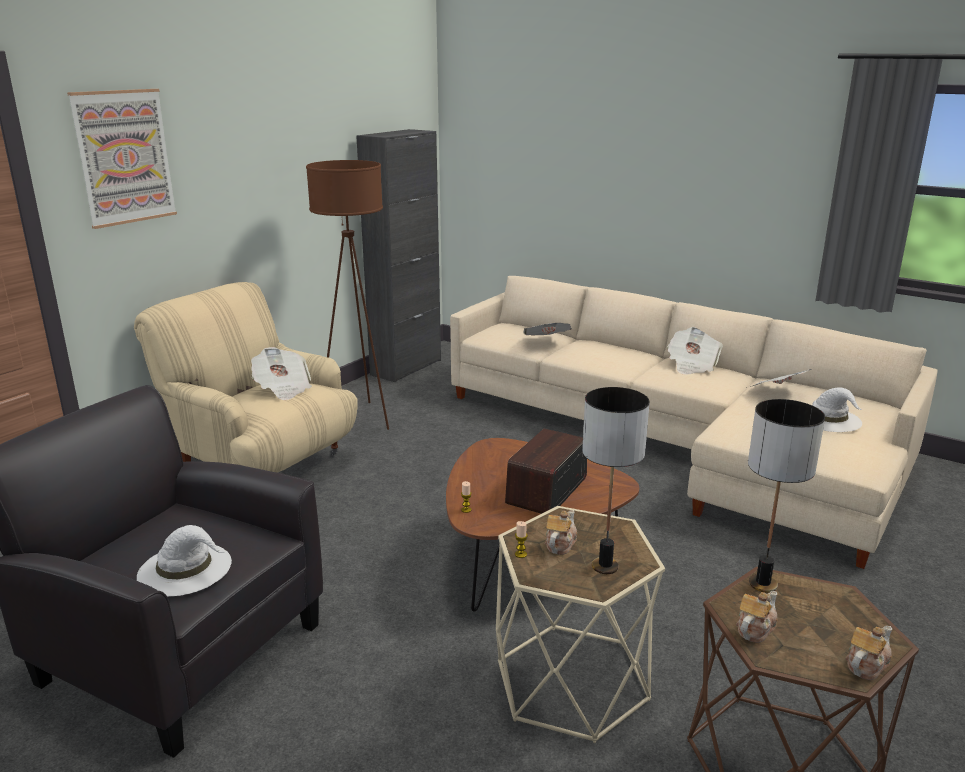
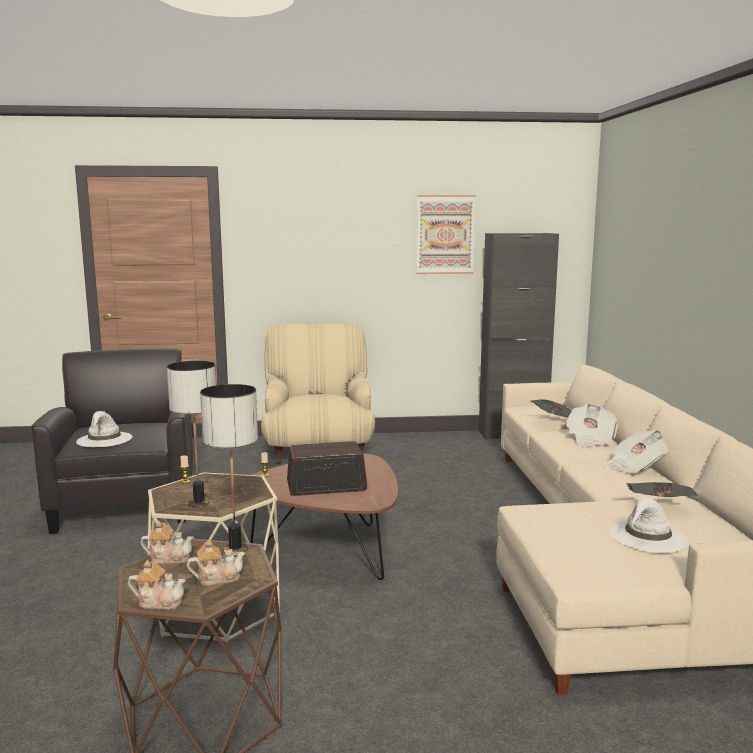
camera: 50 degrees right, 10 degrees down
(124, 157) = (281, 230): picture -> picture (445, 234)
(283, 388) = (323, 395): newspaper -> newspaper (590, 440)
(359, 418) = (417, 449): brown floor lamp -> none
(560, 544) = (211, 487): teapot -> teapot (217, 578)

